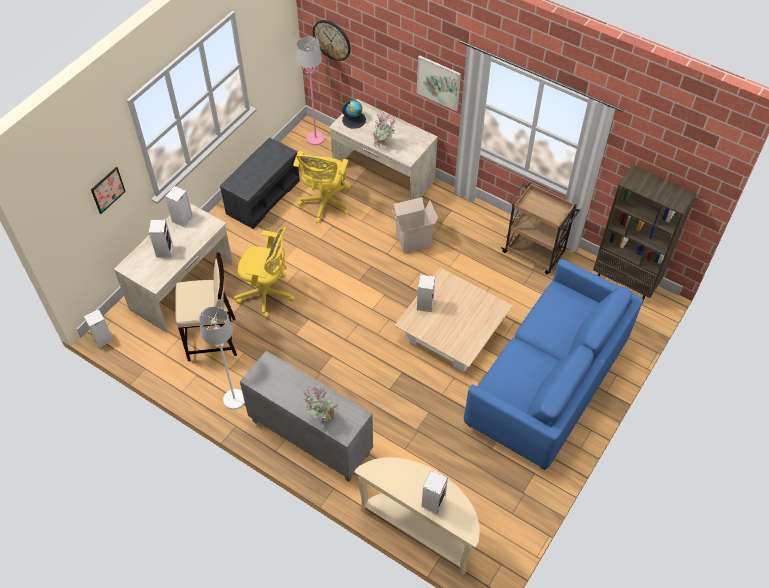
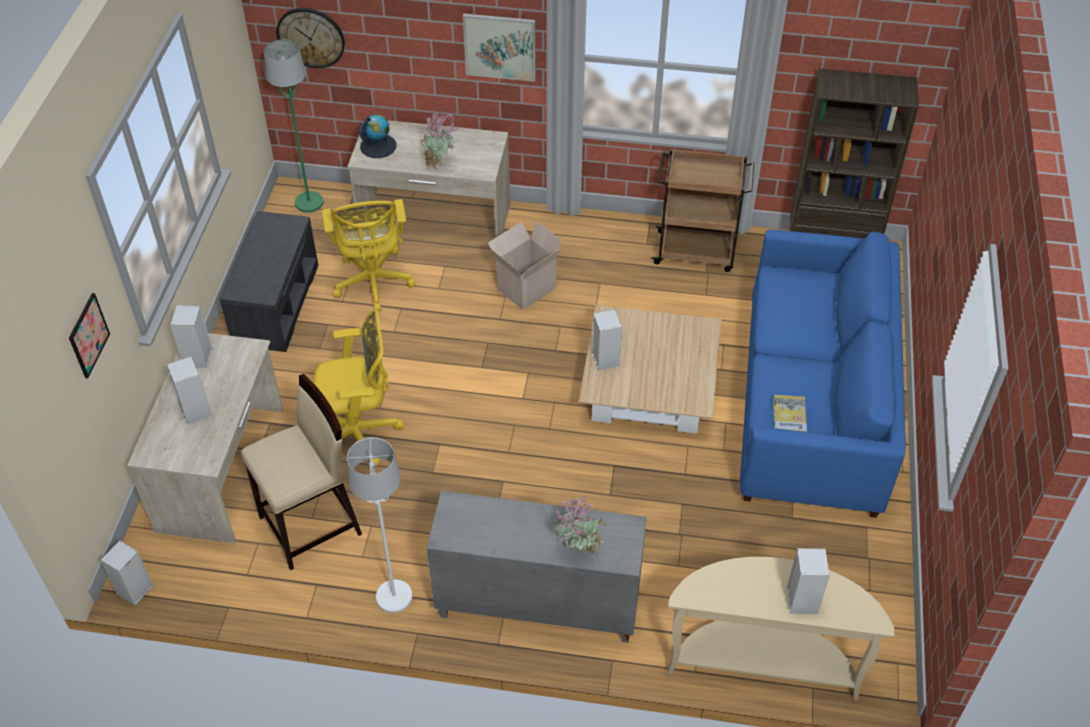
camera: 25 degrees left, 5 degrees down
(315, 138) = (309, 202): pink floor lamp -> green floor lamp
(506, 386) = (789, 418): none -> book

